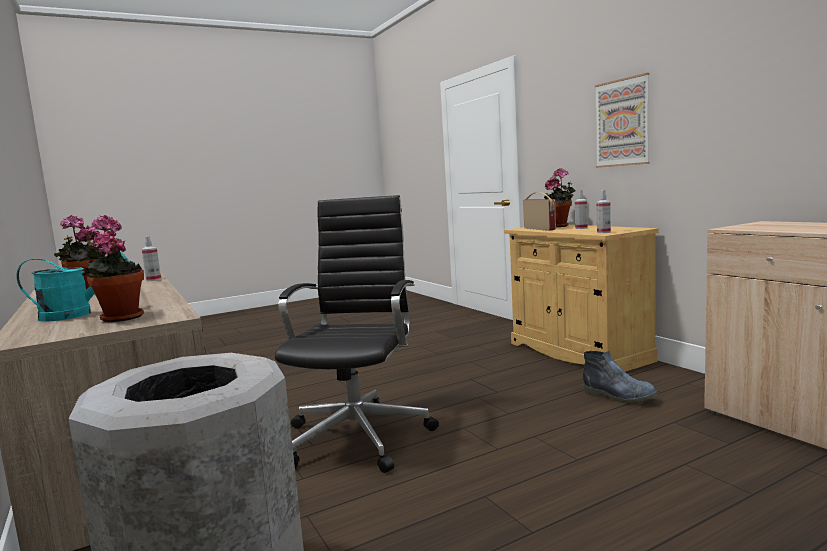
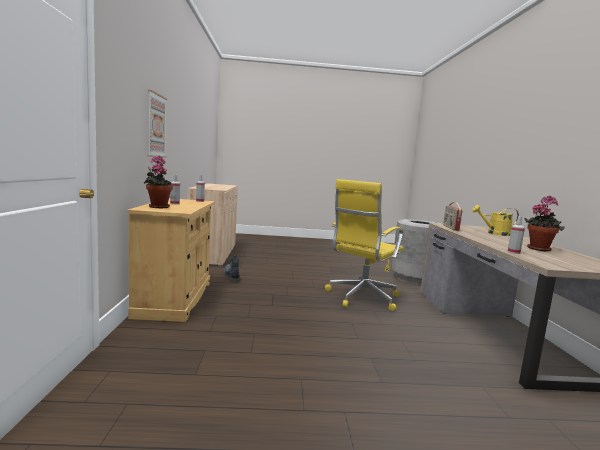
camera: 155 degrees left, 0 degrees up
(76, 314) = (494, 233): turquoise watering can -> yellow watering can
(120, 317) = (465, 228): potted plant -> none
(360, 435) = (361, 297): black office chair -> yellow office chair
(540, 229) = (184, 208): radio -> radio (450, 228)

